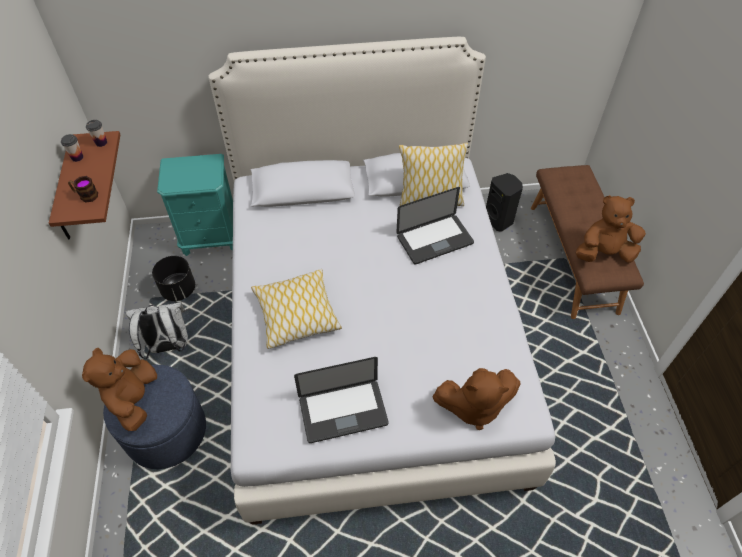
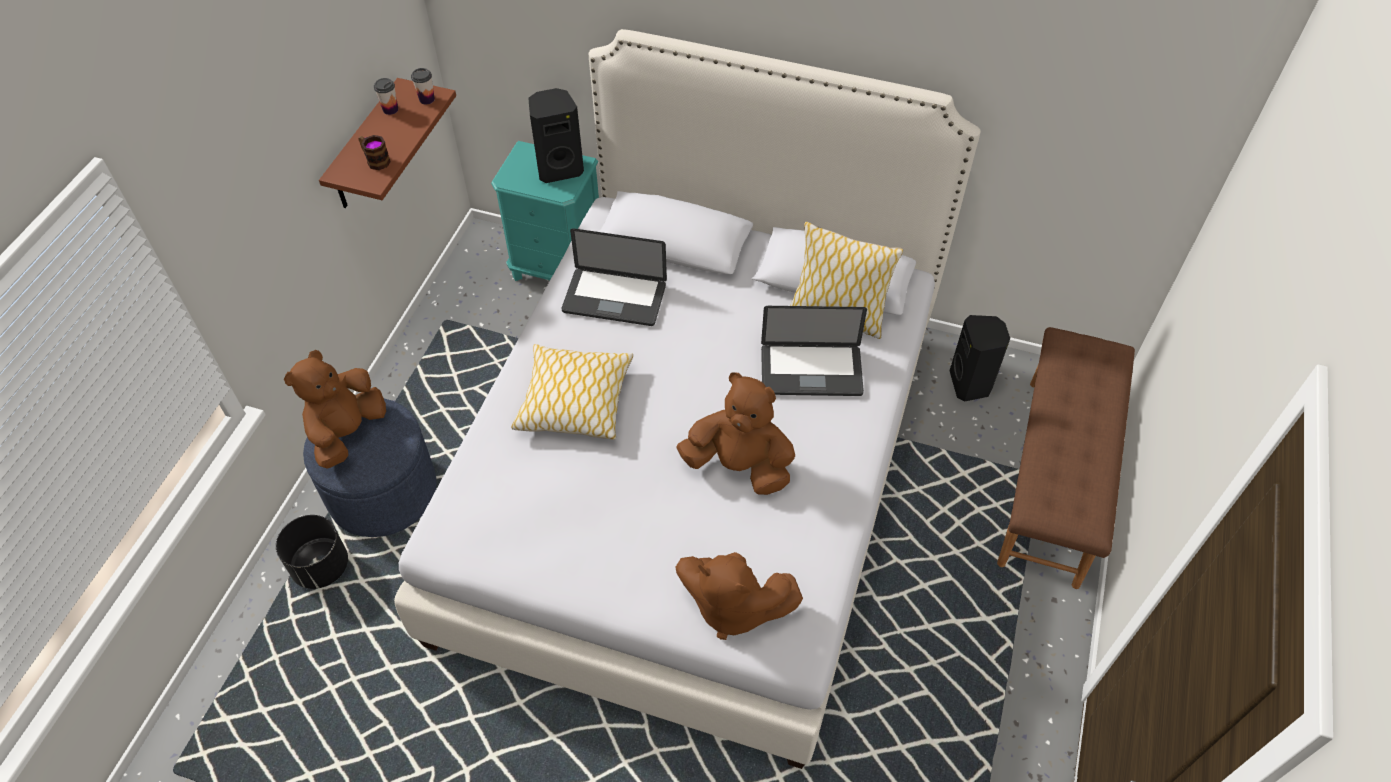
camera: 25 degrees right, 0 degrees up
(168, 346) = (436, 388): white backpack -> none
(178, 290) = (484, 321): black planter -> black planter (320, 567)
(200, 167) = (559, 168): none -> black speaker
(343, 411) = (563, 543): laptop -> laptop (614, 298)
(604, 253) = (1071, 483): brown plush toy -> brown plush toy (739, 465)

